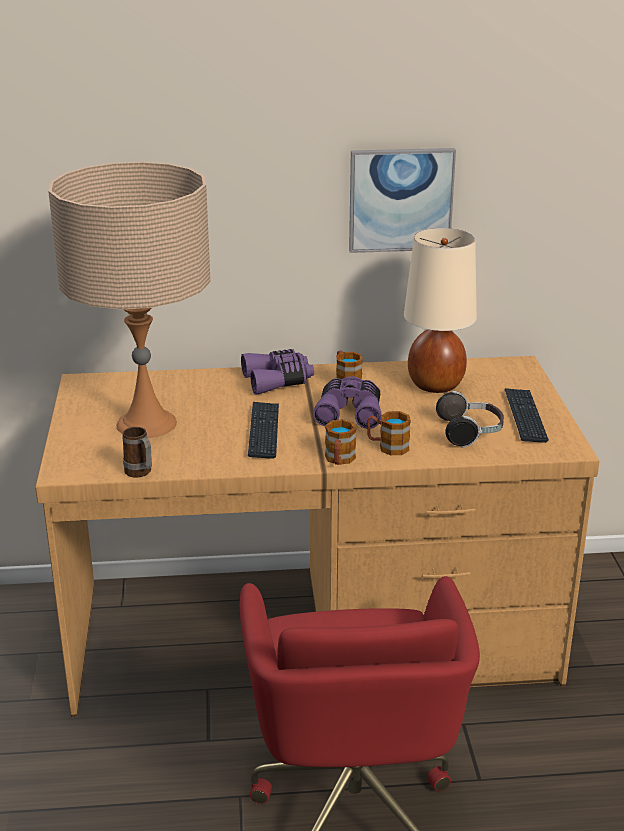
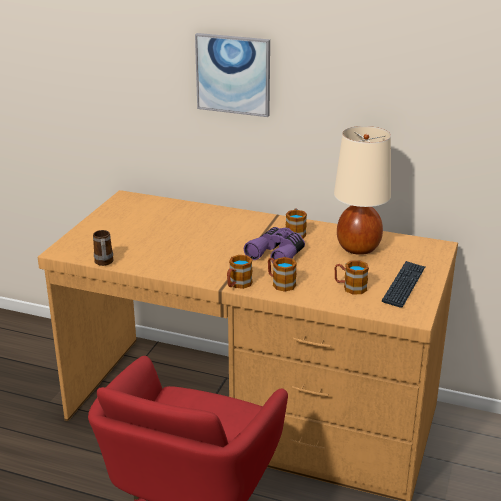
camera: 25 degrees right, 0 degrees up
(146, 424) = (138, 232): beige table lamp -> none
(263, 431) = (207, 253): keyboard -> none
(278, 380) = (250, 222): purple binoculars -> none
(400, 200) = (356, 101): picture -> picture (233, 74)
(470, 433) = (350, 287): headphones -> mug

